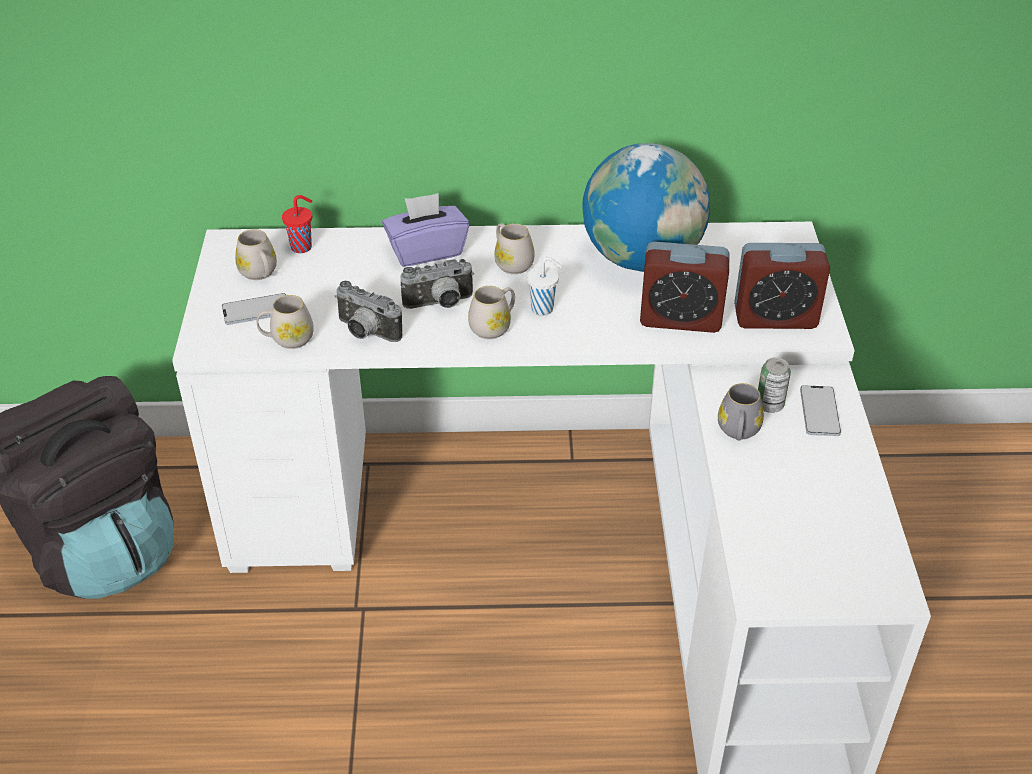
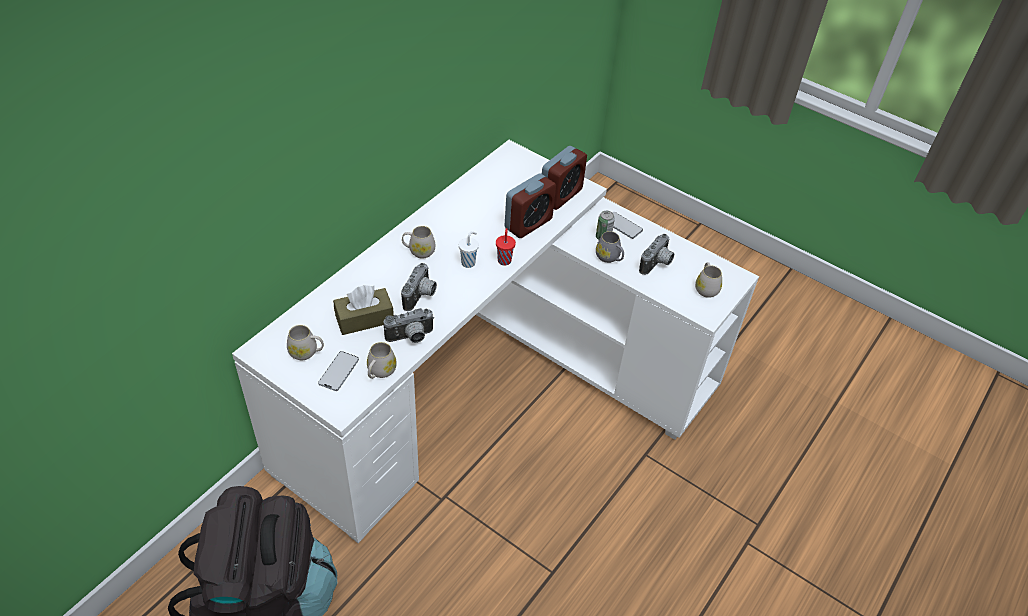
camera: 55 degrees left, 5 degrees up
(302, 247) = (304, 321): red cup -> red cup (504, 260)
(355, 284) = (364, 319): none -> brown tissue box
(426, 251) = (370, 275): purple tissue box -> none
(494, 326) = (461, 288): white mug -> white mug (706, 288)
(642, 258) = (471, 207): globe -> none
(792, 486) = (657, 264): none -> camera

